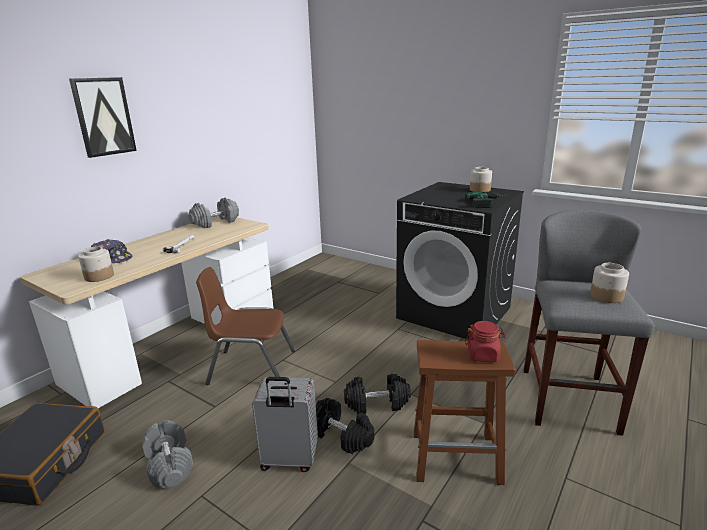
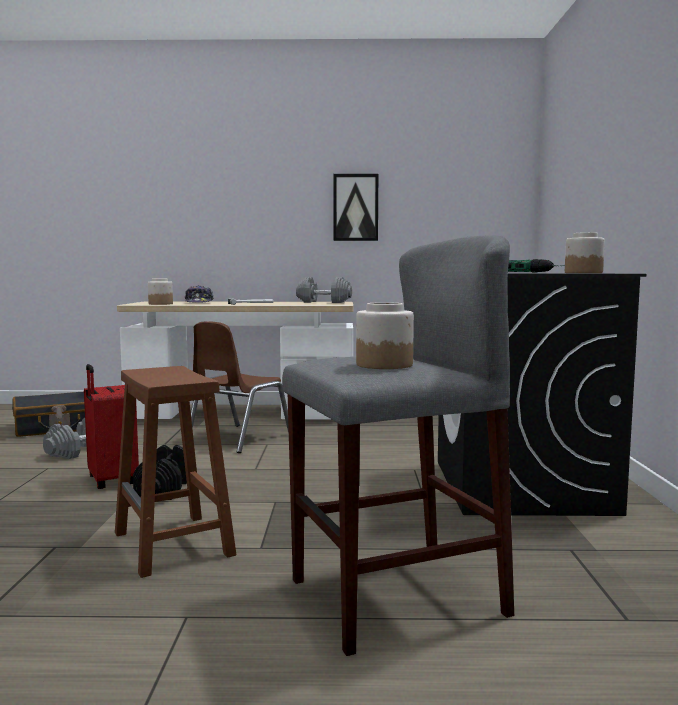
camera: 55 degrees right, 15 degrees down
(103, 117) = (241, 183): picture -> picture (355, 207)
(252, 367) = (238, 439): brown chair -> brown chair turned 120 degrees counterclockwise
(289, 460) = (111, 481): grey suitcase -> red suitcase
(377, 403) = (237, 491): black dumbbell -> none
(483, 355) = (169, 378): red jar -> none

